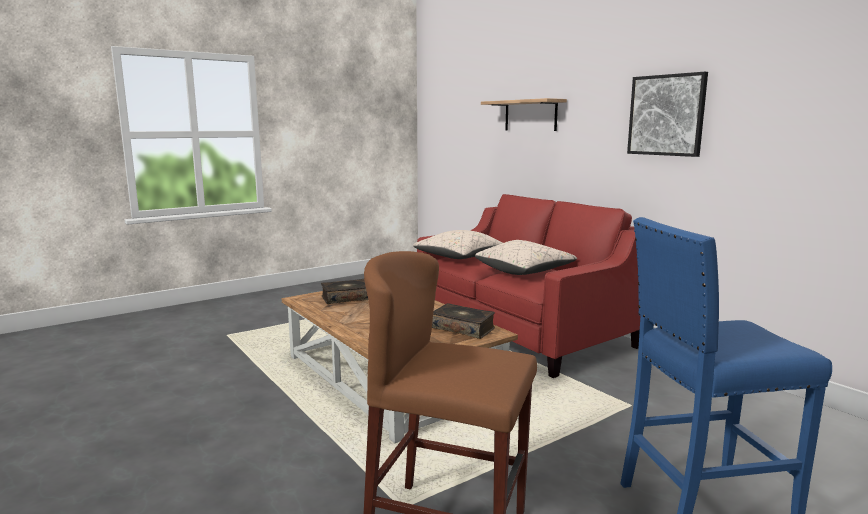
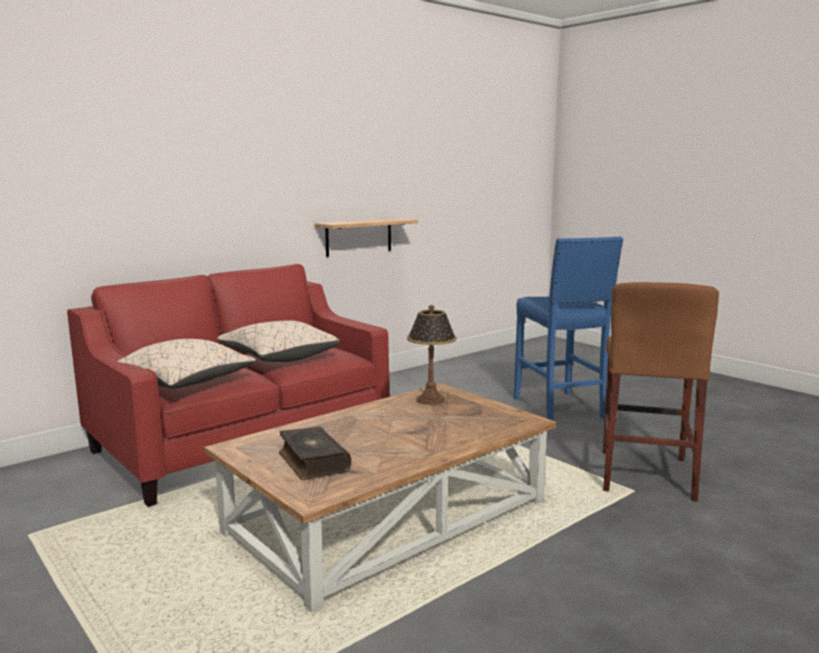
camera: 95 degrees left, 0 degrees up
(463, 328) = (431, 399): book -> table lamp
(530, 115) = (88, 164): shelf -> shelf (359, 237)
(666, 115) = (287, 167): picture -> none

